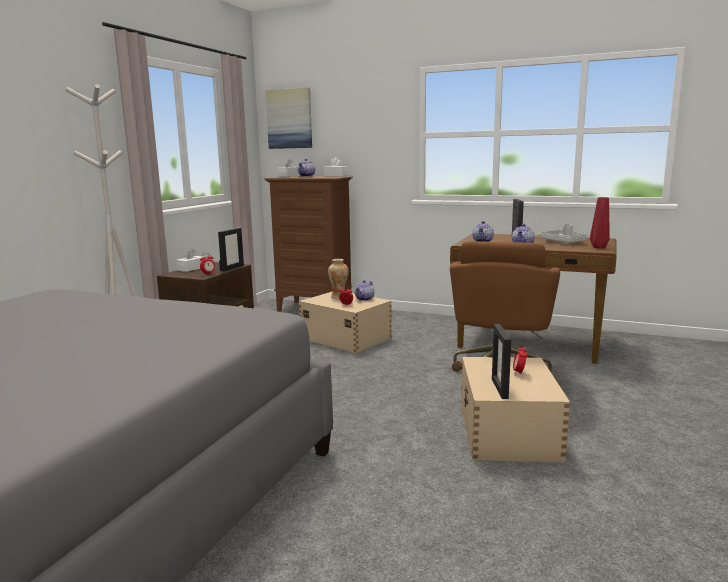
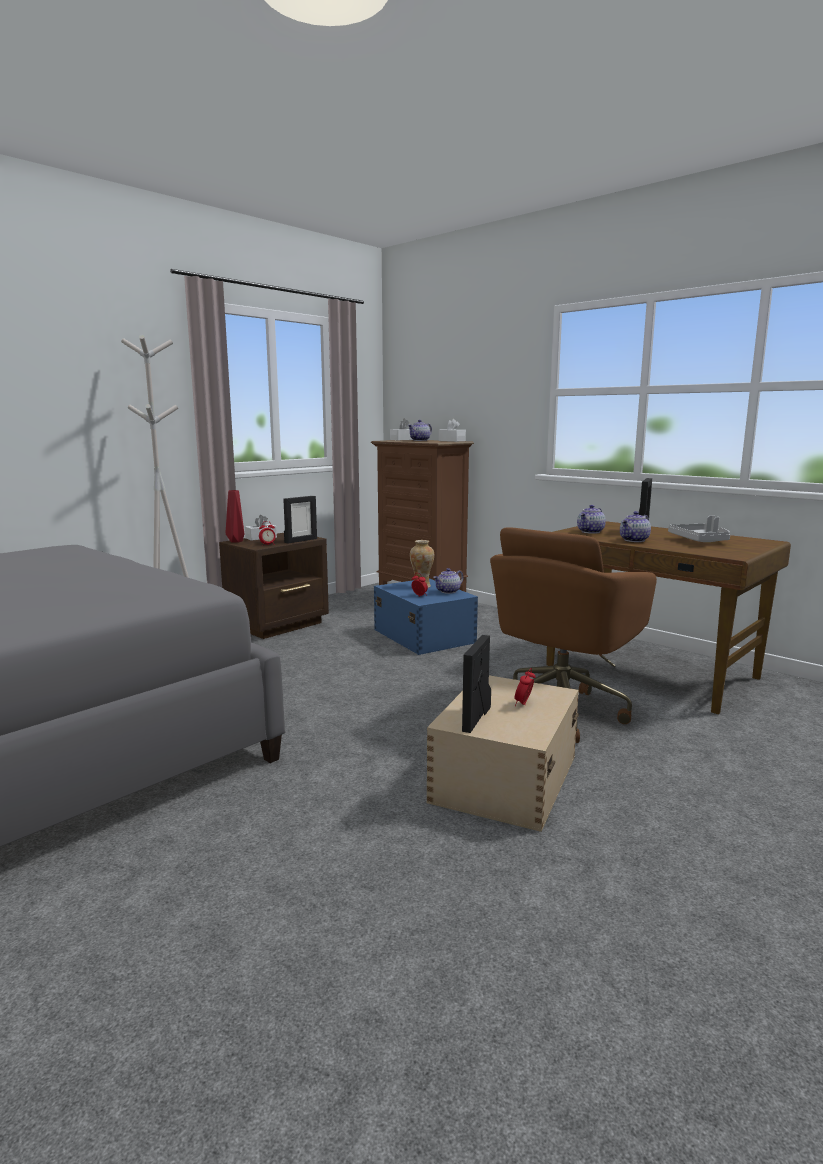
camera: 20 degrees right, 0 degrees up
(289, 119) = (413, 372): picture -> none
(345, 338) = (423, 635): beige storage box -> blue storage box
(599, 247) = (738, 552): red vase -> red vase (236, 541)

